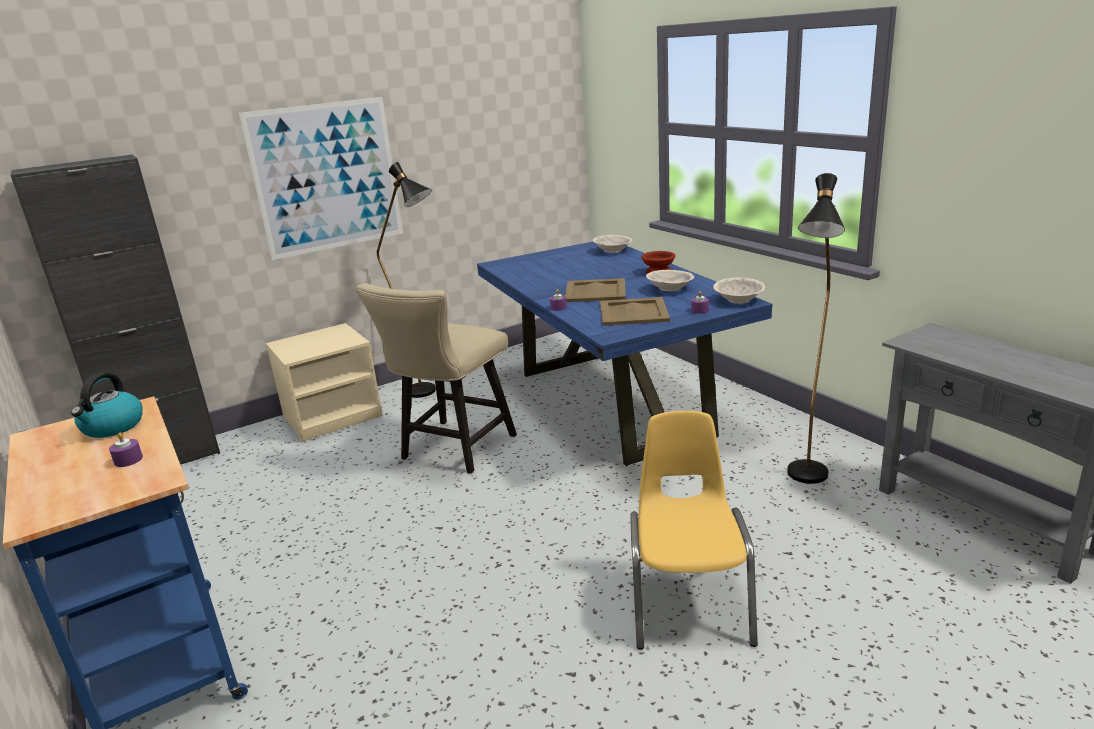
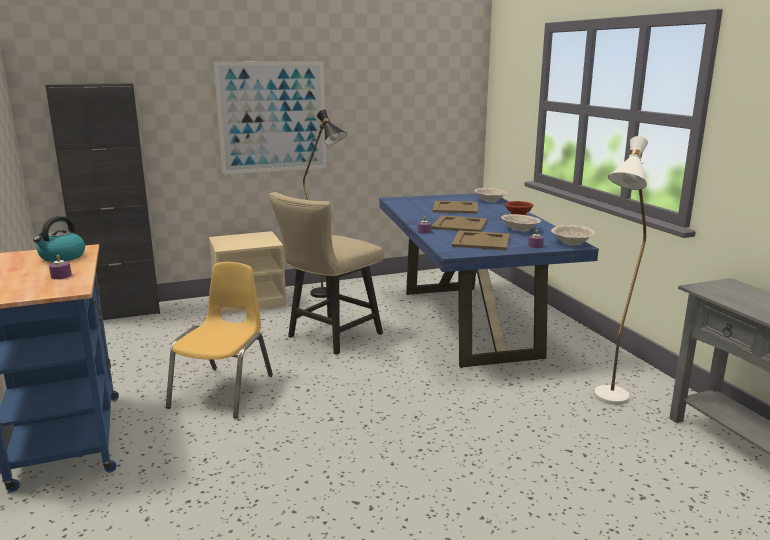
camera: 10 degrees right, 5 degrees down
(578, 266) = (456, 208): none -> beige tray
(688, 600) = (471, 469): yellow chair -> yellow chair (224, 391)
(806, 481) = (608, 401): black floor lamp -> white floor lamp

